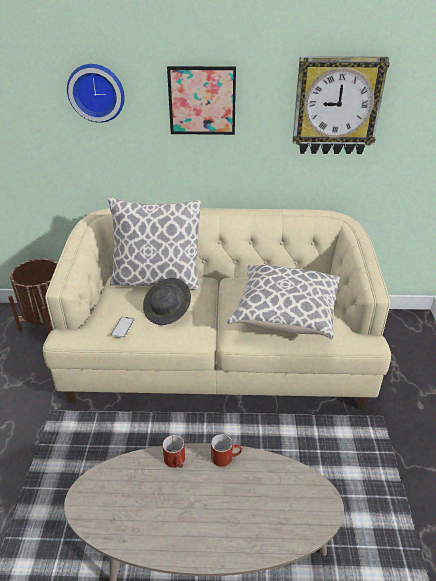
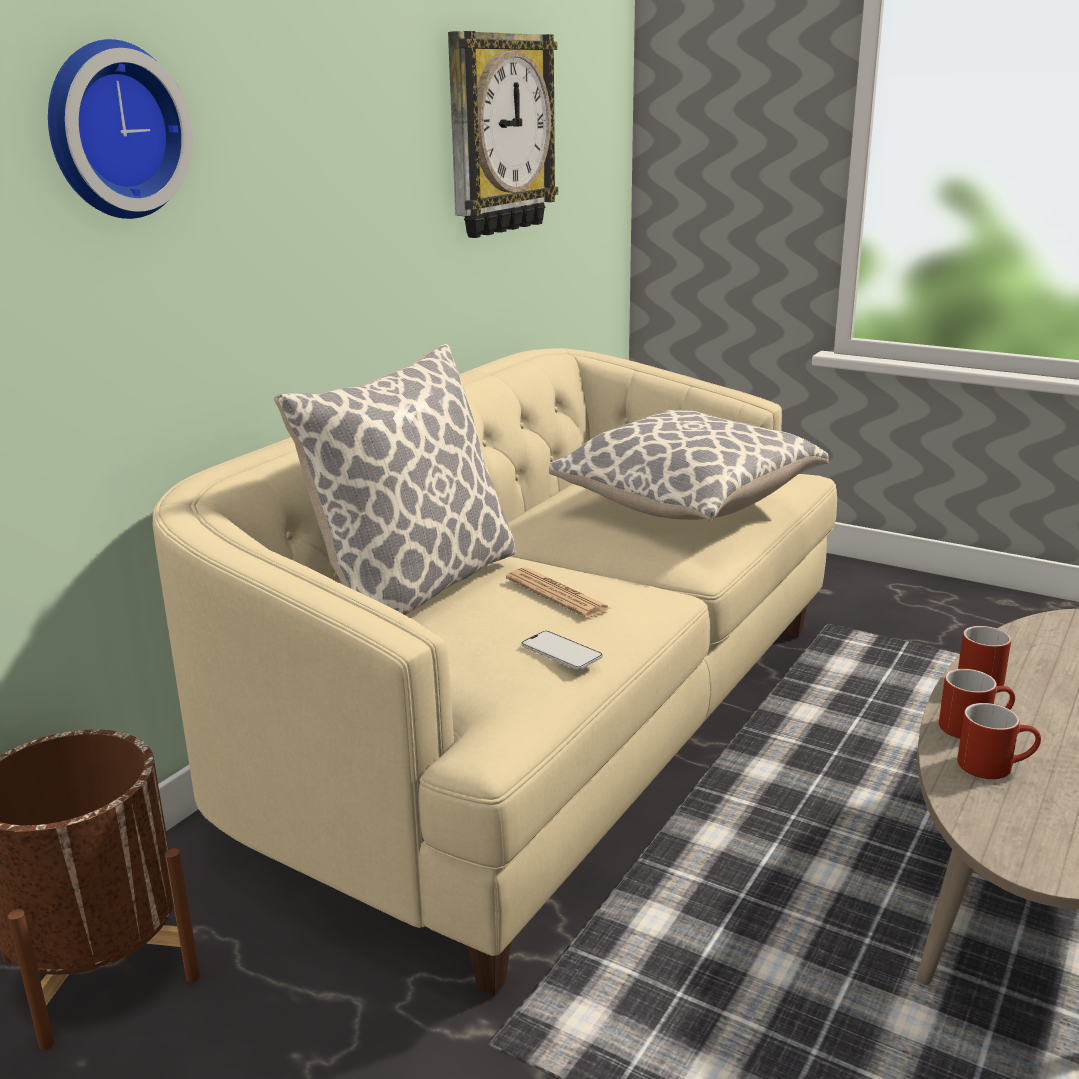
camera: 60 degrees left, 15 degrees down
(148, 473) = (995, 765): none -> red mug
(167, 311) = (557, 594): grey hat -> newspaper
(202, 101) = (320, 139): picture -> none

